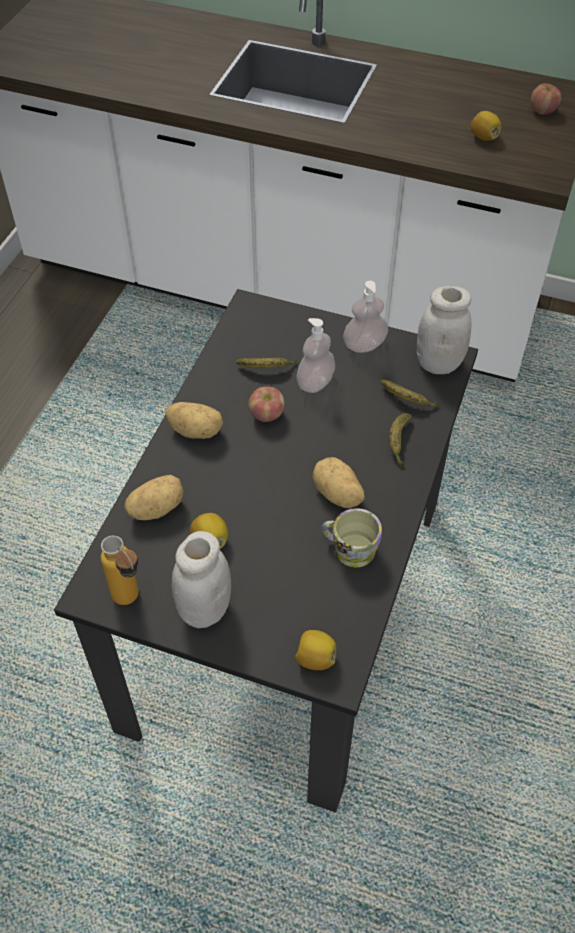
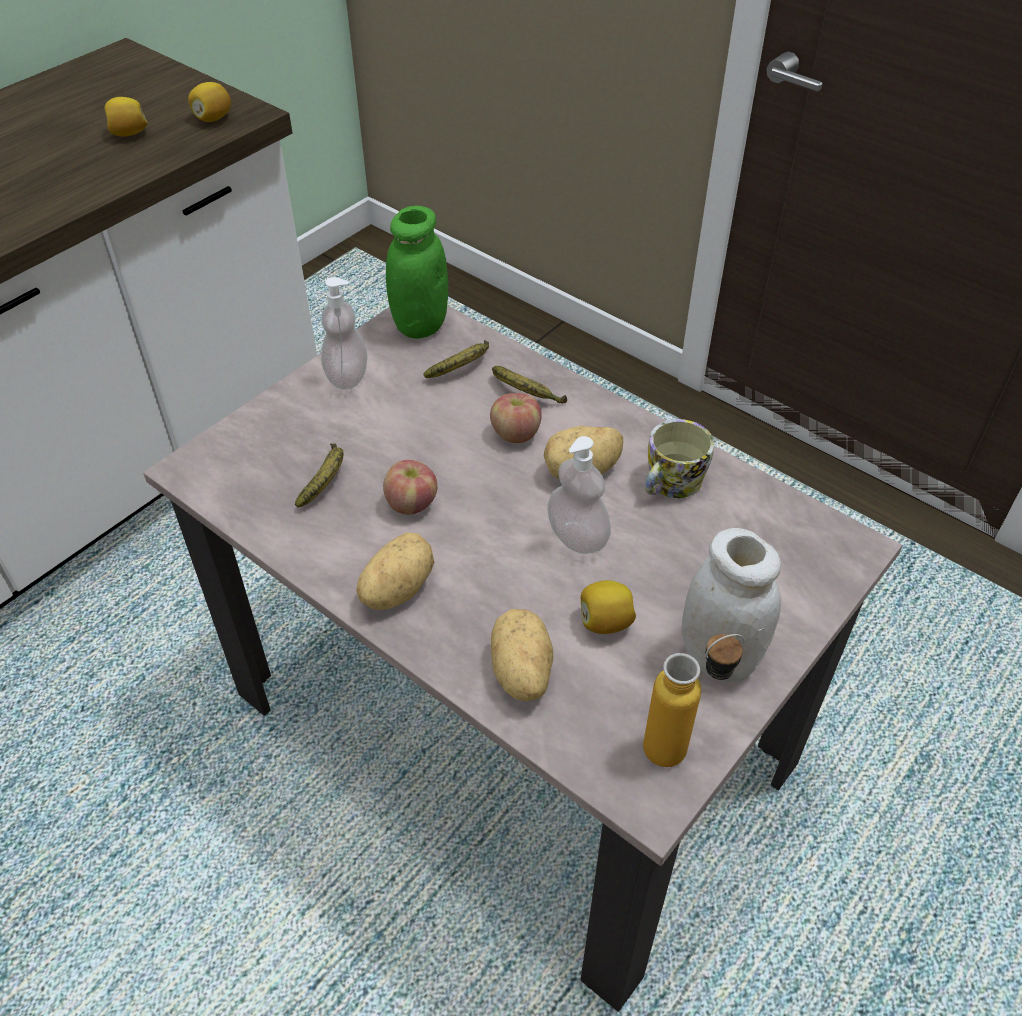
camera: 70 degrees left, 5 degrees down
(287, 611) = (510, 730): black dining table -> beige dining table
(315, 382) = (383, 439): soap dispenser -> soap dispenser (577, 537)
(315, 658) = (823, 561): lemon -> lemon (213, 118)
(438, 363) = (420, 325): white jar -> green jar
(542, 111) = (127, 83): apple -> apple (515, 434)

